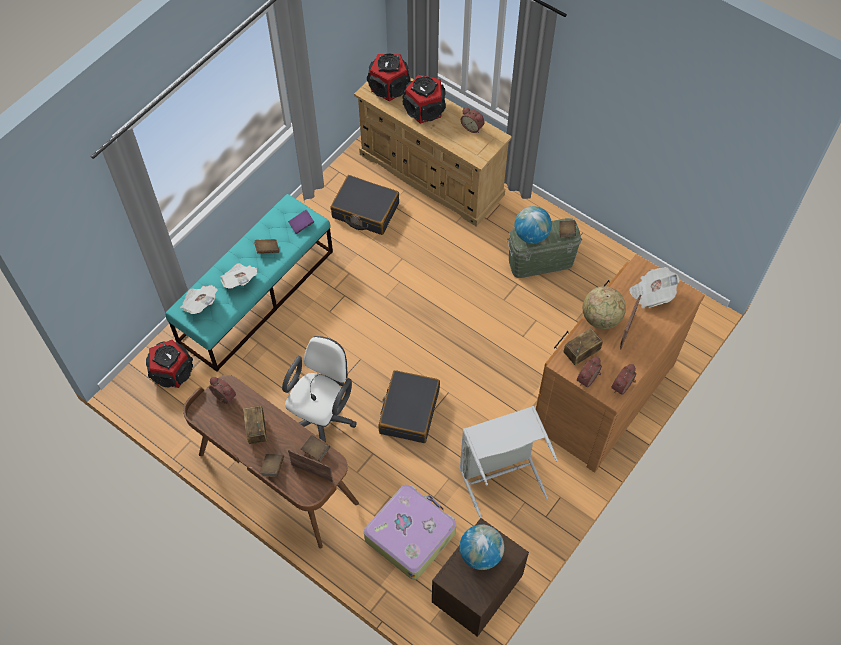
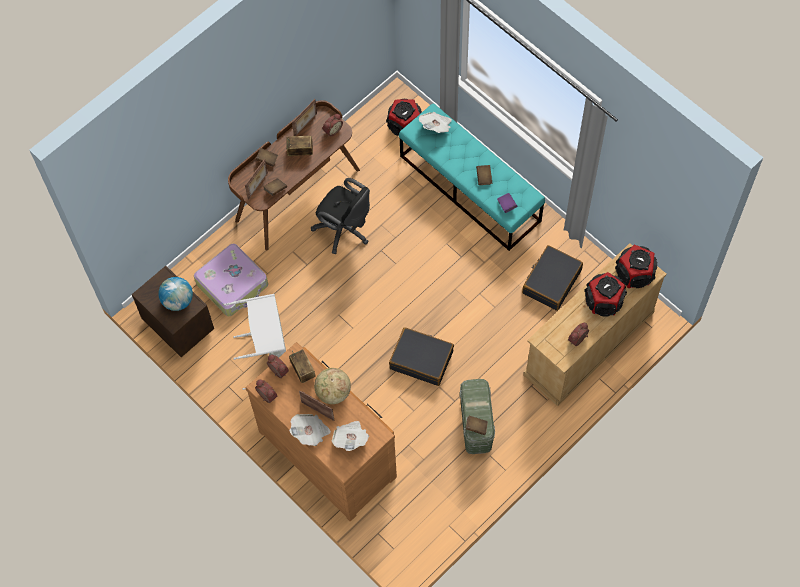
camera: 100 degrees right, 5 degrees up
(217, 429) = (306, 125): none -> picture frame
(240, 280) = (455, 156): newspaper -> newspaper (310, 433)
(322, 418) = (345, 230): white office chair -> black office chair
(409, 411) = (340, 295): black suitcase -> black suitcase (421, 360)
(531, 235) = (476, 395): globe -> none

